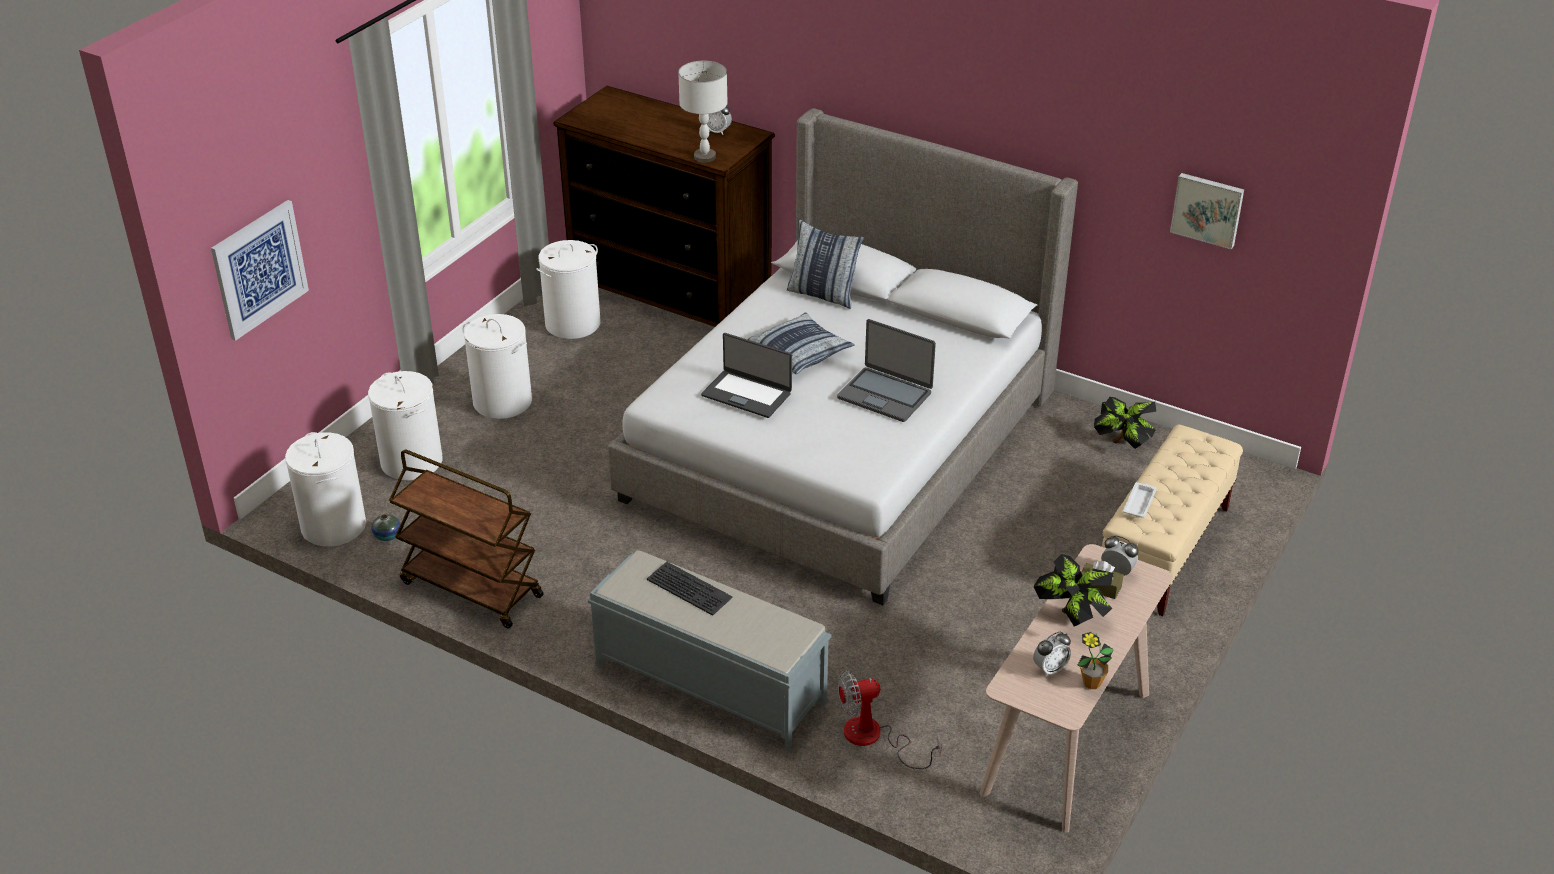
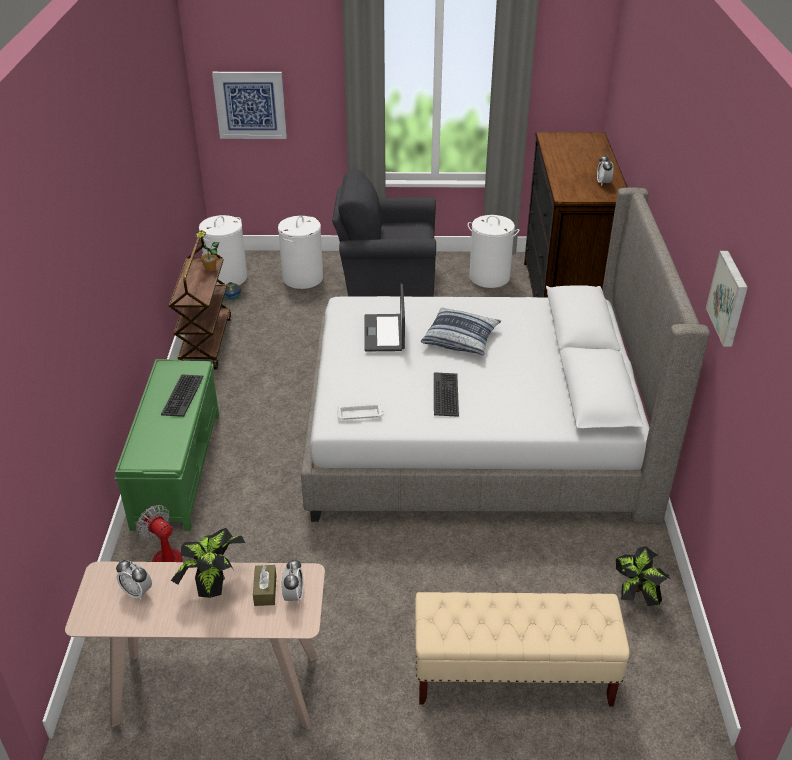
camera: 60 degrees right, 0 degrees up
(502, 401) = (386, 284): white laundry basket -> grey armchair
(704, 157) = (563, 189): grey table lamp -> none
(708, 682) = (177, 468): grey bench -> green bench
(823, 294) = (545, 325): pillow -> none
(885, 395) = (446, 394): laptop -> keyboard
(1091, 683) = (130, 625): potted plant -> potted plant (210, 268)
(1139, 502) = (469, 602): white tray -> white tray (360, 414)
(1207, 209) = (756, 419): picture -> picture (730, 298)

